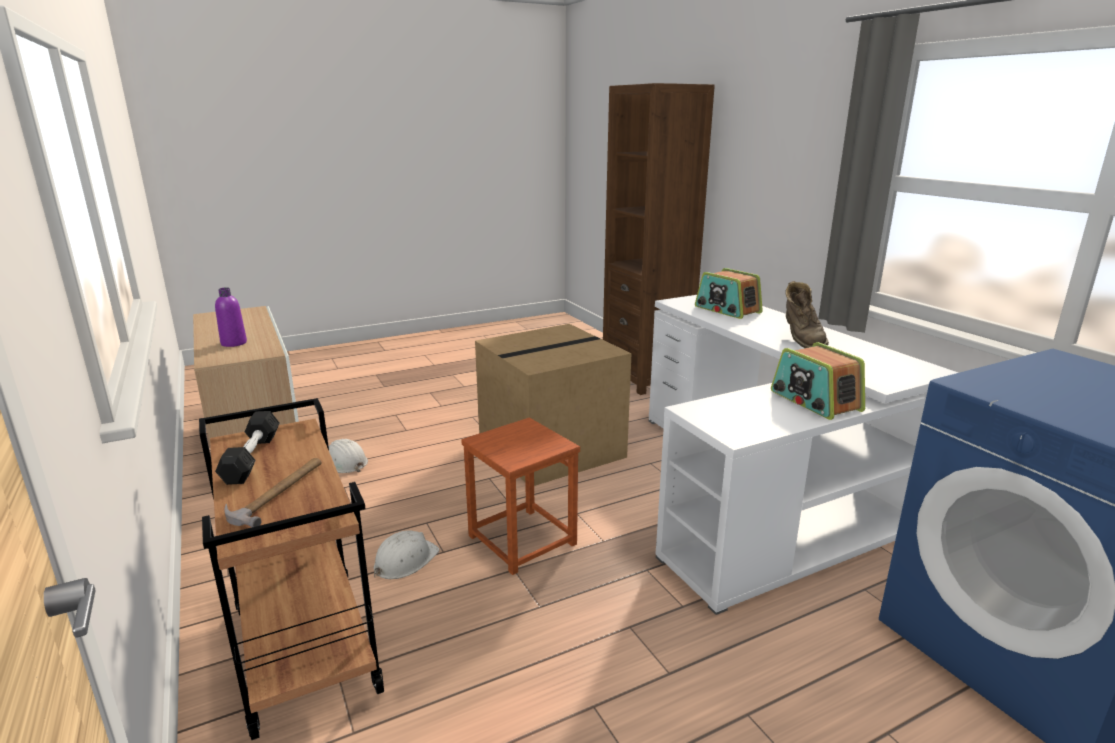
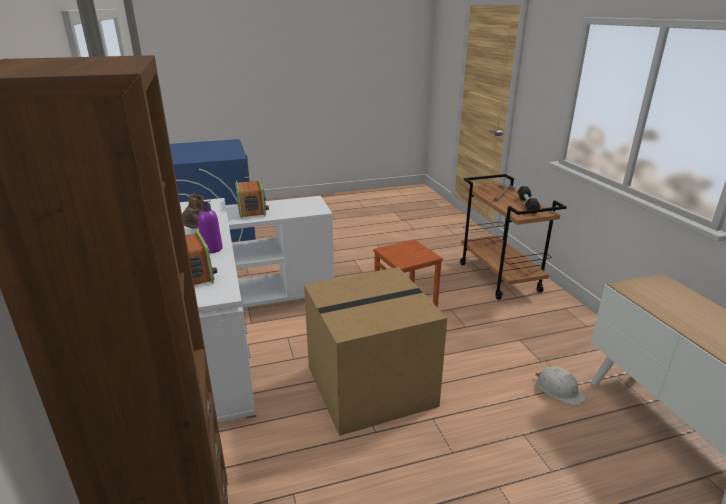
camera: 170 degrees left, 5 degrees up
(234, 343) = (682, 305): purple bottle -> purple bottle (212, 249)
(405, 561) = (470, 306): white hard hat -> none

